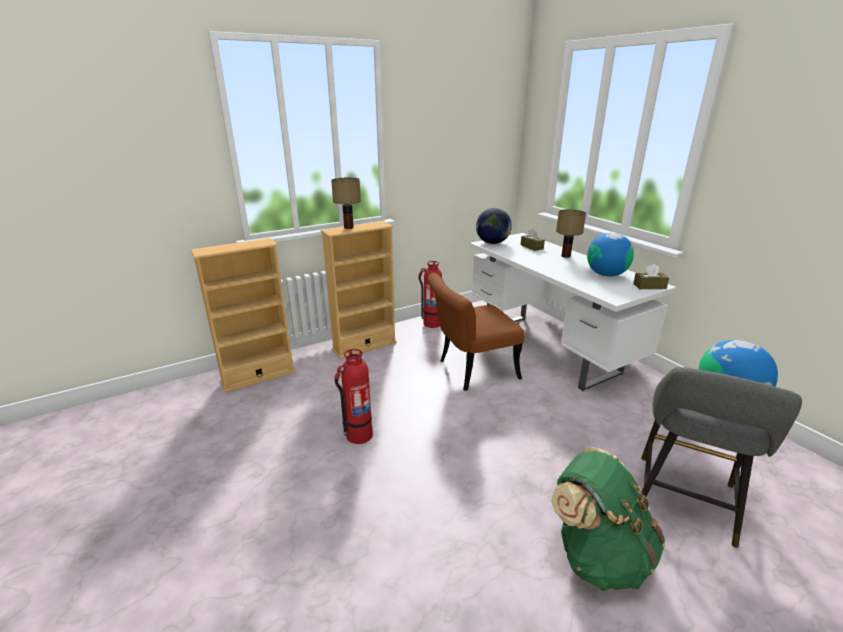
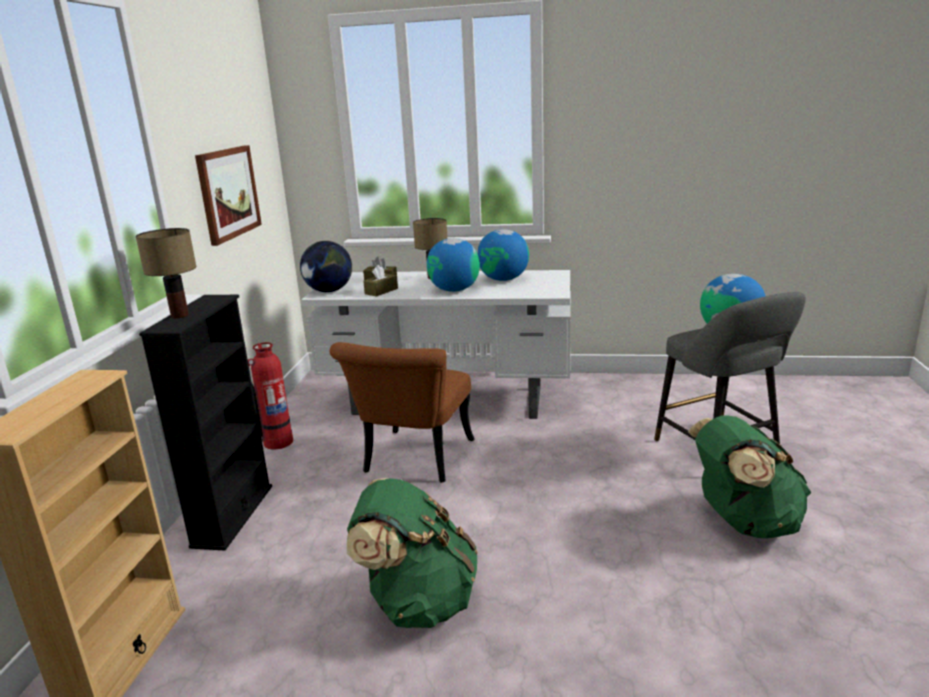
camera: 50 degrees left, 5 degrees down
(358, 435) = (418, 602): fire extinguisher -> green backpack
(364, 346) = (233, 515): beige bookcase -> black bookcase
(449, 164) = (228, 193): none -> picture
(556, 269) = (454, 290): none -> globe
(649, 286) = (554, 276): brown tissue box -> brown tissue box (381, 291)

